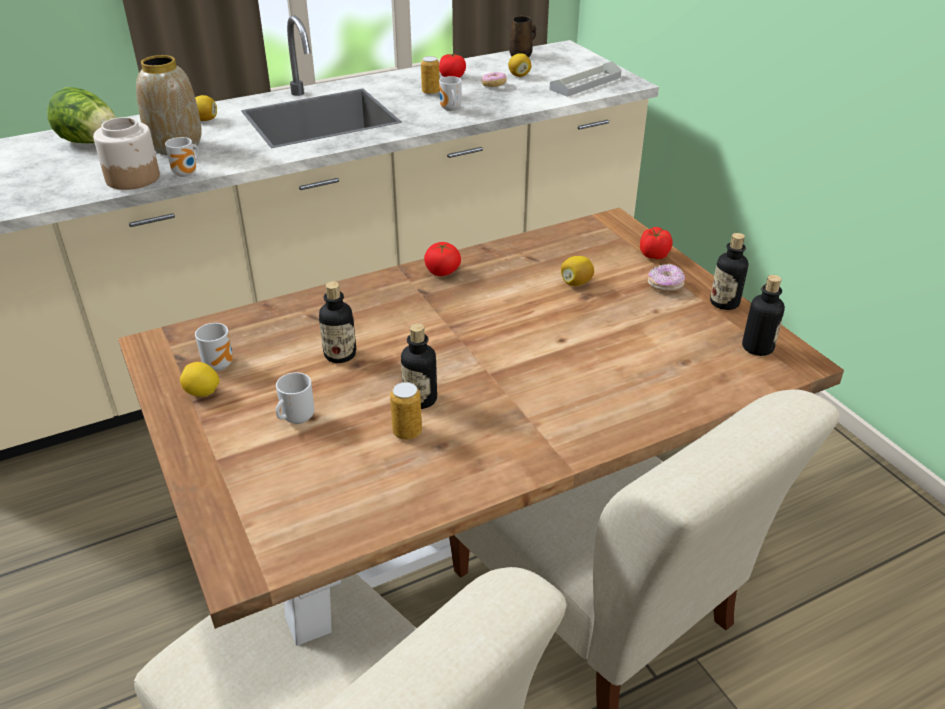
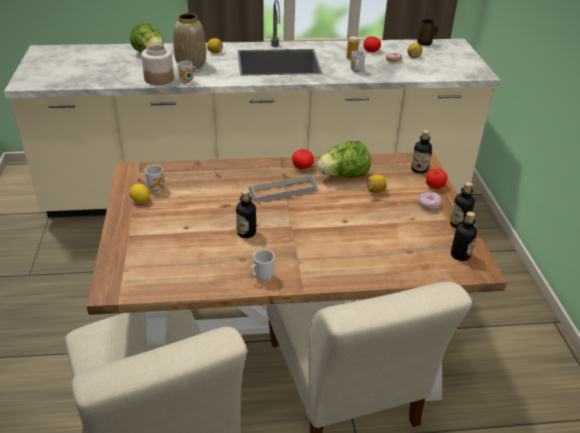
camera: 20 degrees right, 0 degrees up
(295, 419) = (177, 226): mug -> mug (262, 277)
(340, 355) = (219, 198): bottle -> bottle (419, 169)
(407, 432) = (229, 248): can -> none
(515, 272) = (343, 176): none -> lettuce
(585, 83) = (452, 69): grey tray -> grey tray (282, 191)

